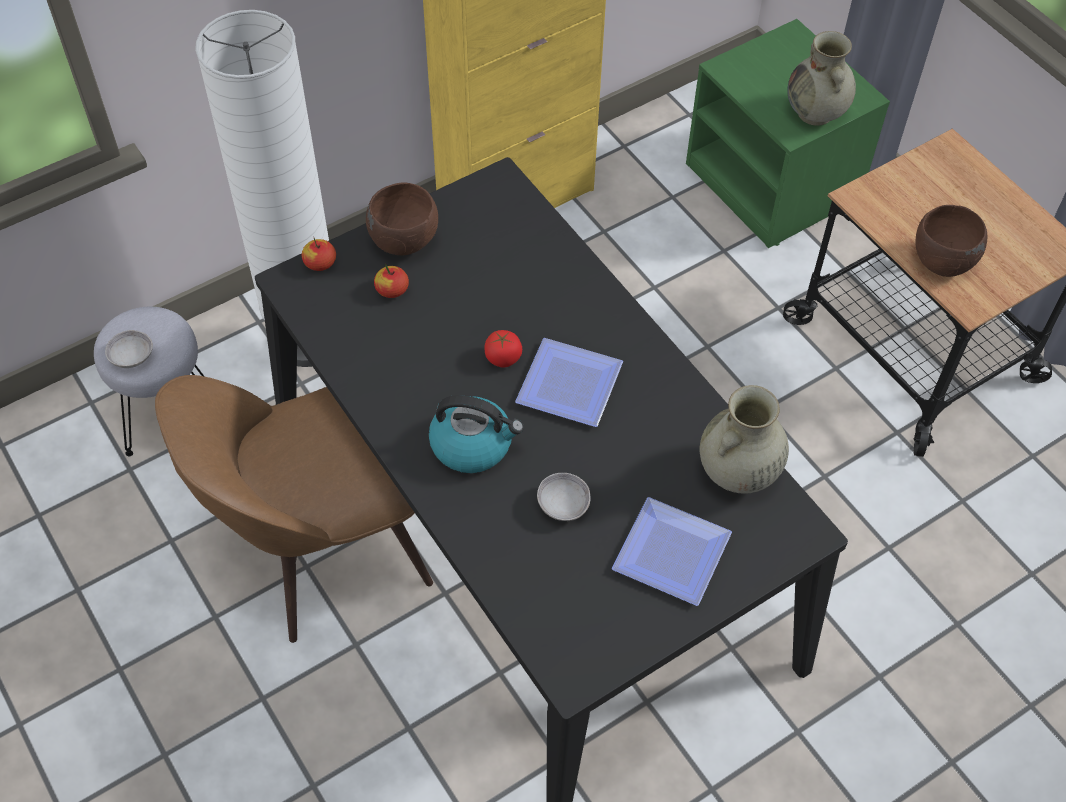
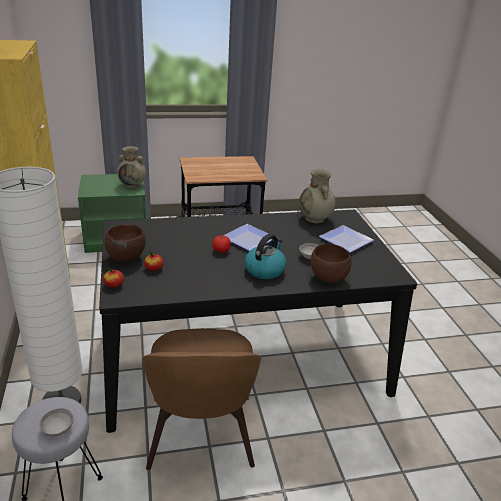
camera: 70 degrees left, 25 degrees down
(941, 262) = (235, 175): brown bowl -> brown bowl (328, 278)

